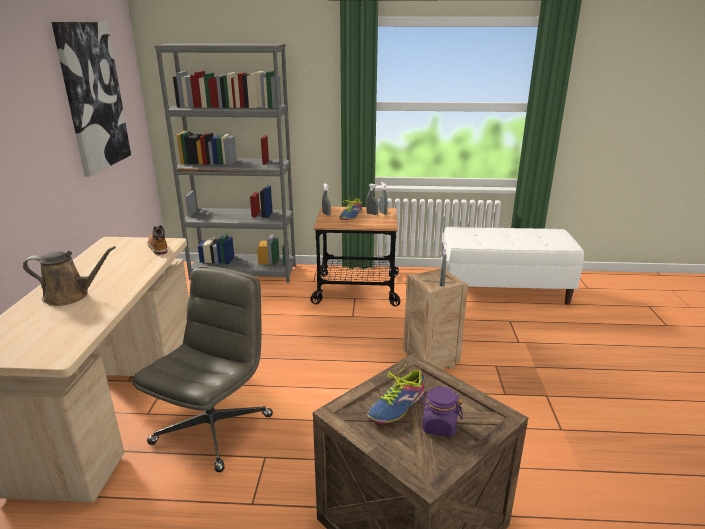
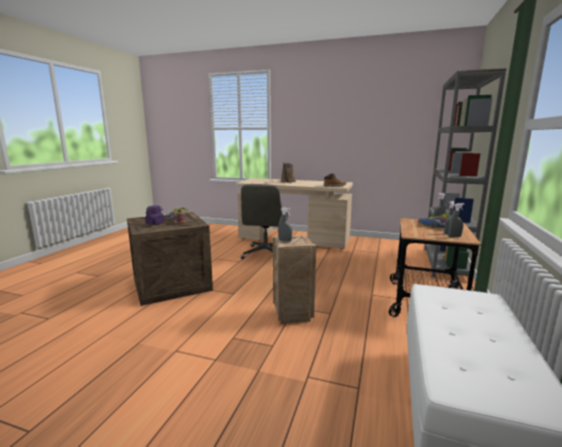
camera: 105 degrees right, 10 degrees down
(93, 97) = (400, 117): picture -> none
(213, 428) = (265, 253): grey office chair -> grey office chair turned 60 degrees clockwise

